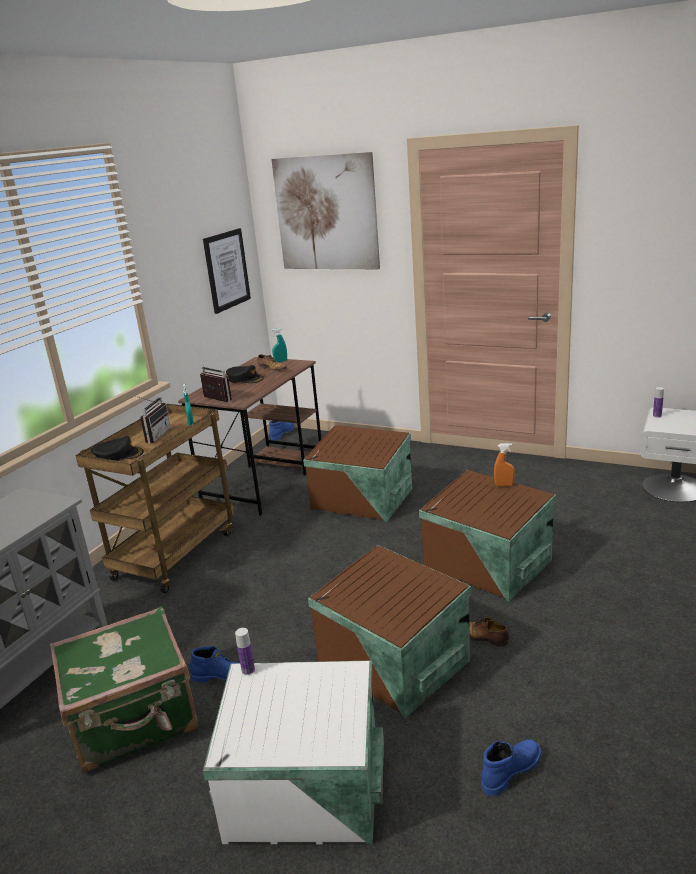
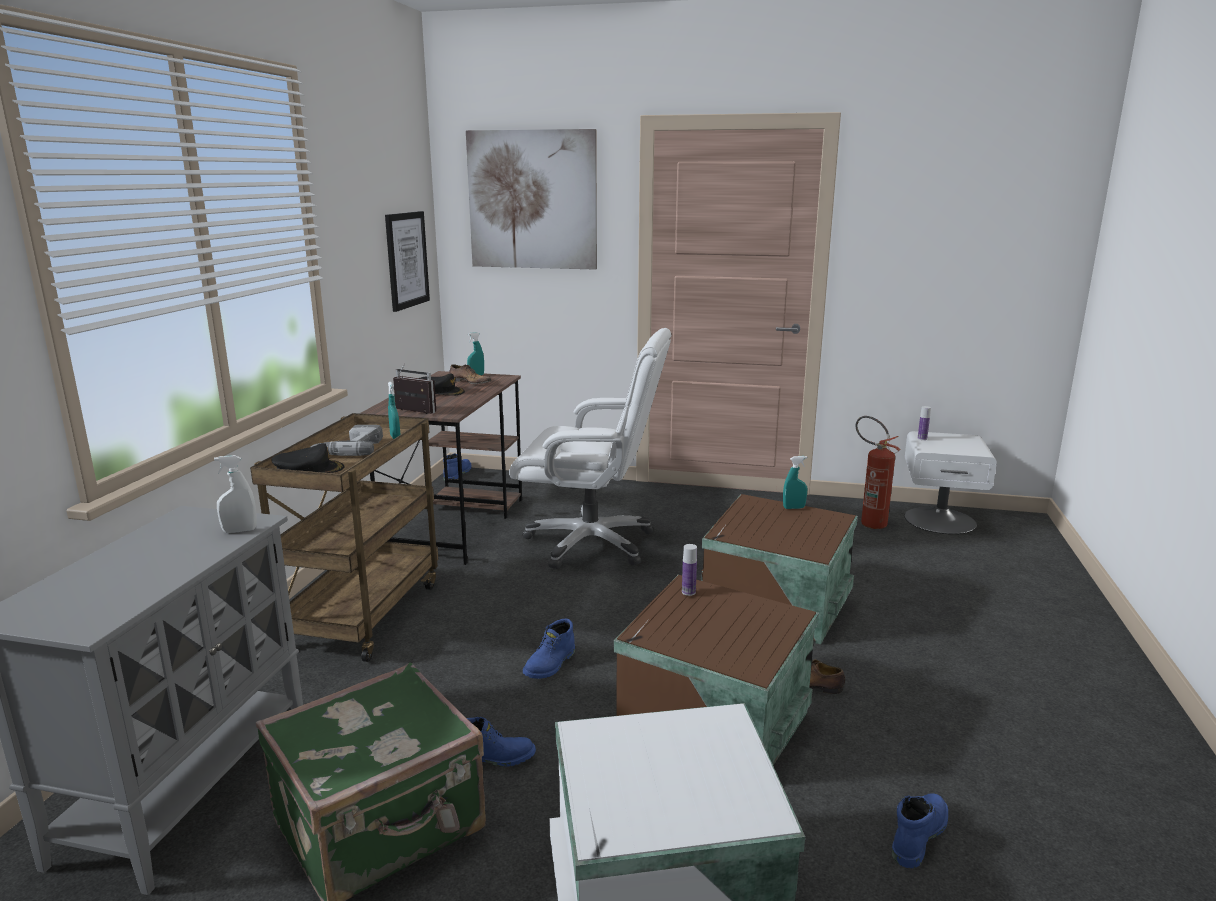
camera: 15 degrees left, 5 degrees down
(46, 511) = (239, 530): none -> white spray bottle
(154, 436) = (349, 449): radio -> power drill
(248, 670) = (586, 727): bottle -> bottle (688, 592)
(291, 604) = (551, 665): none -> blue boot
(362, 500) = (592, 543): brown storage box -> white office chair
(504, 485) = (794, 508): orange spray bottle -> turquoise spray bottle
(605, 488) = (868, 522): none -> fire extinguisher

